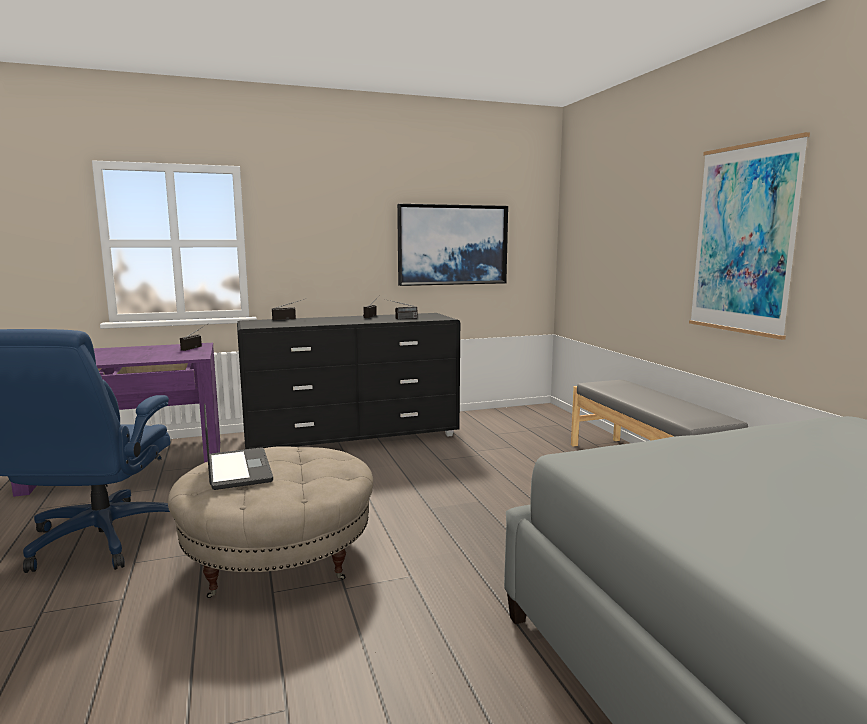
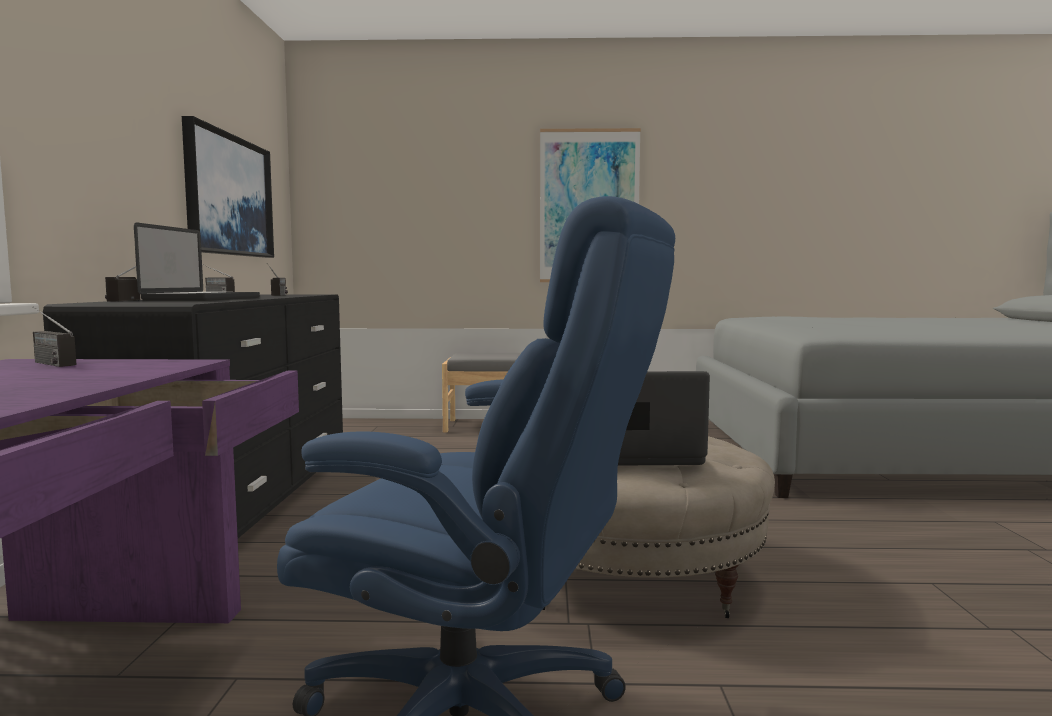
camera: 70 degrees left, 5 degrees down
(314, 321) = (203, 299): none -> laptop

